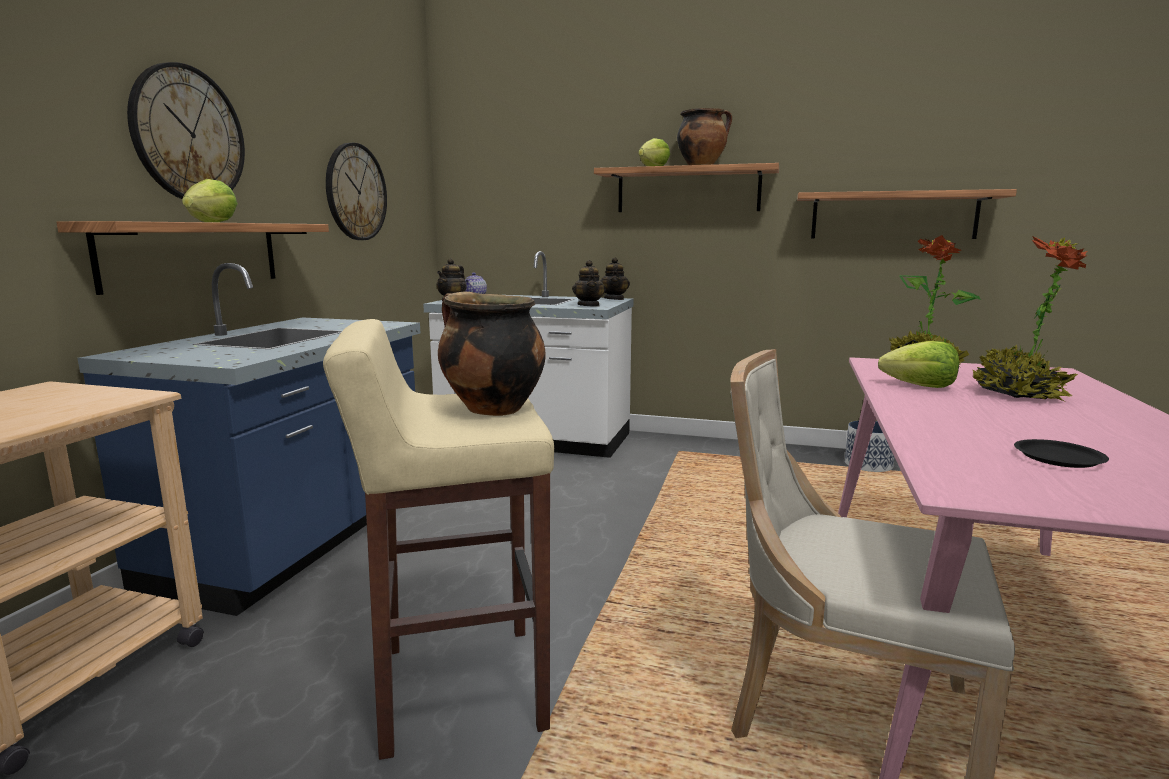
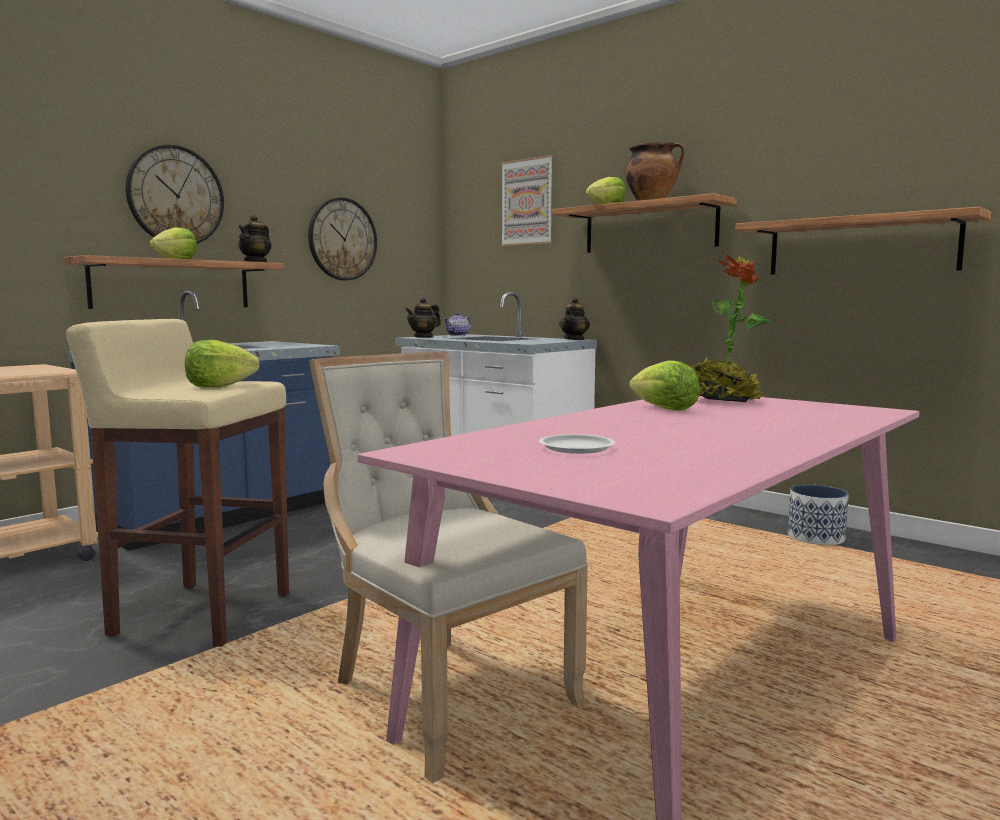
camera: 25 degrees right, 5 degrees down
(491, 409) = (219, 386): cooking pot -> lettuce
(545, 157) = (527, 202): none -> picture
(589, 305) = (526, 342): teapot -> teapot (256, 262)
(1018, 394) = (743, 419): potted plant -> none
(1057, 458) = (576, 448): black plate -> white plate

